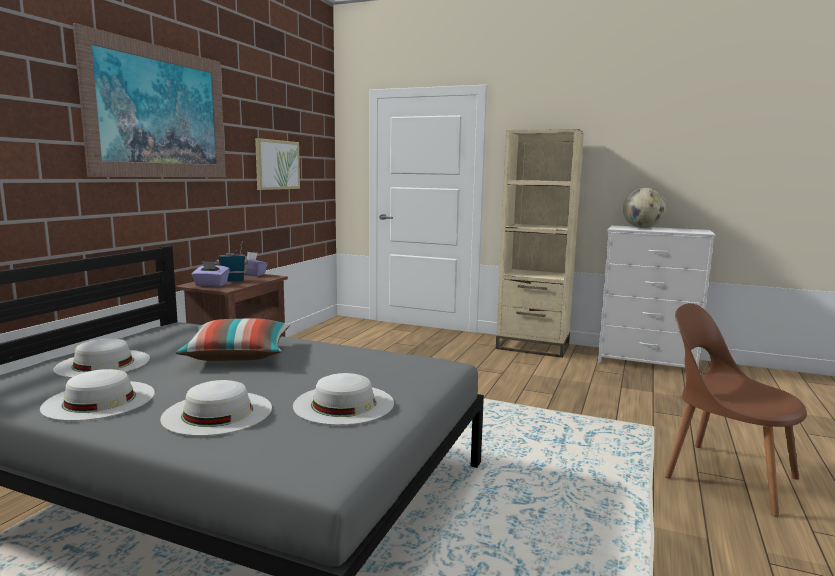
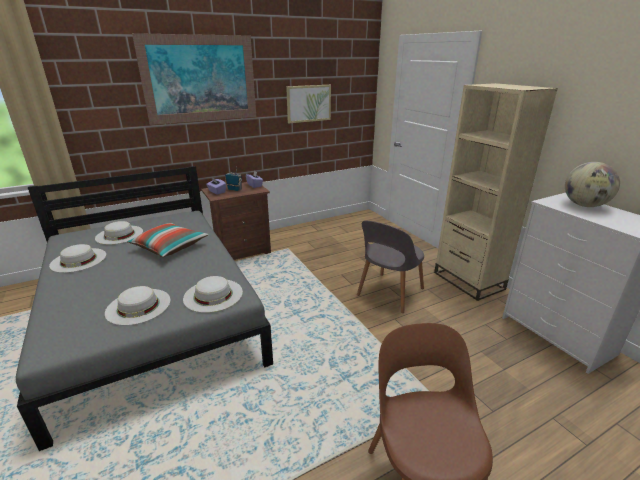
camera: 40 degrees right, 15 degrees up
(217, 412) = (91, 287): white hat -> white hat (213, 295)
(484, 373) = (389, 293): none -> grey chair

